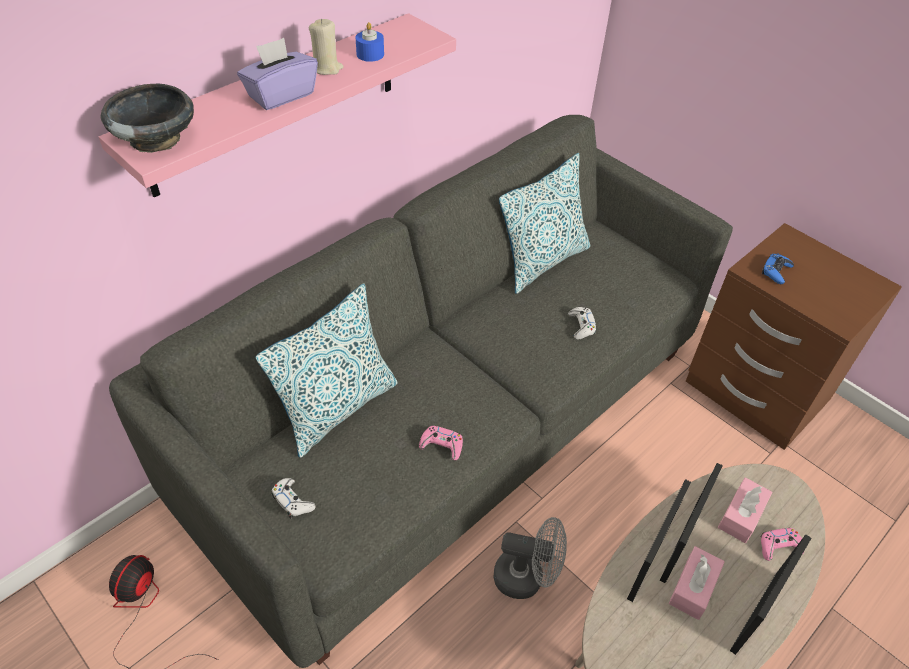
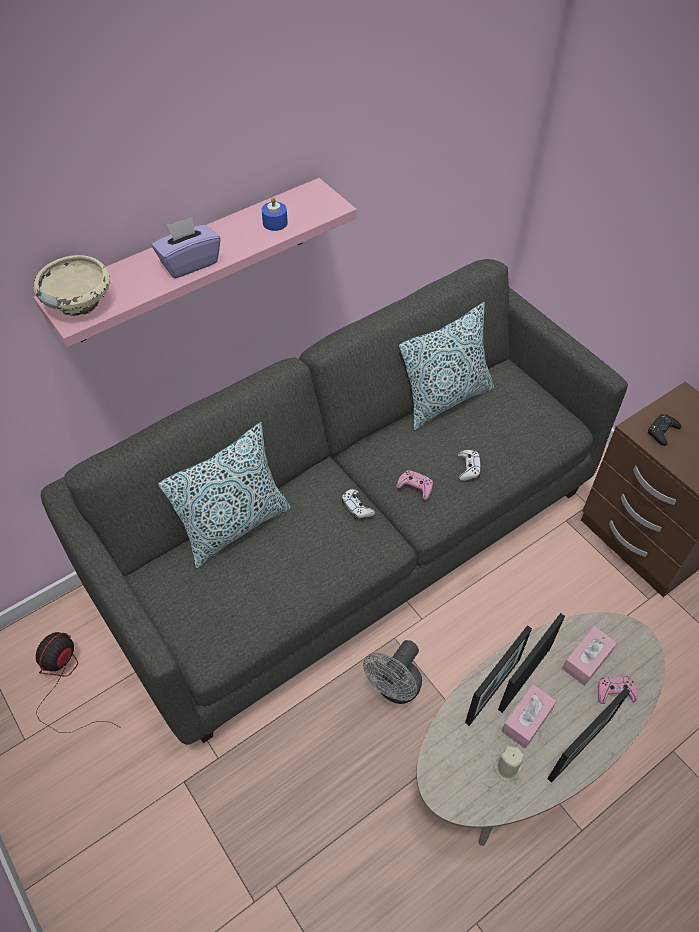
camera: 10 degrees right, 5 degrees up
(156, 138) = (79, 302): black bowl -> beige bowl
(293, 501) = (185, 606): white game controller -> white game controller (357, 507)
(326, 68) = (234, 236): beige candle -> beige candle (507, 768)
(442, 445) = (320, 569): pink game controller -> pink game controller (415, 487)
(526, 577) = (395, 689): grey fan -> grey fan turned 105 degrees clockwise
(776, 271) = (662, 432): blue game controller -> black game controller

